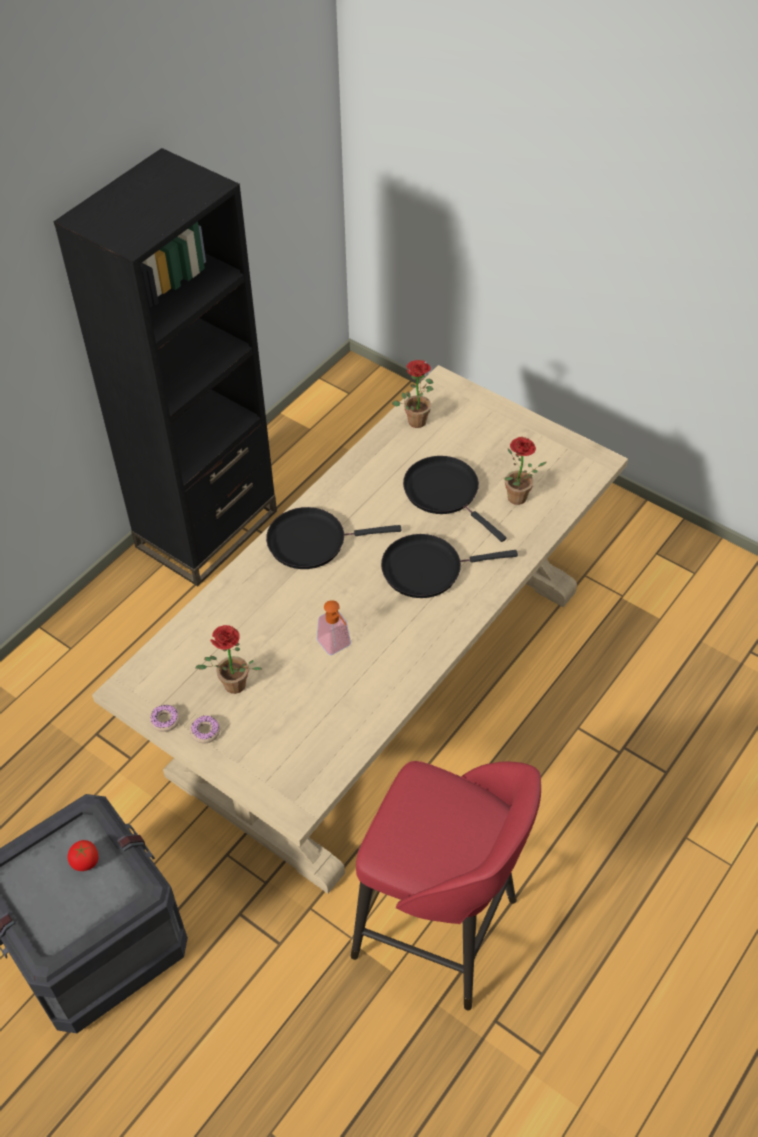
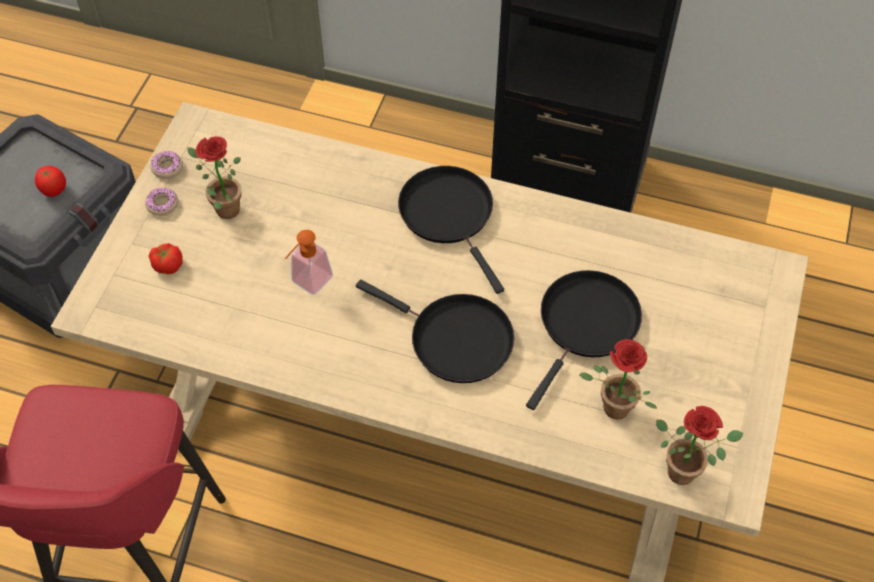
camera: 70 degrees right, 5 degrees up
(273, 739) = (168, 264): none -> tomato
(416, 418) = (697, 259): potted plant -> potted plant (686, 469)
(427, 569) = (455, 339): black frying pan -> black frying pan turned 150 degrees clockwise

